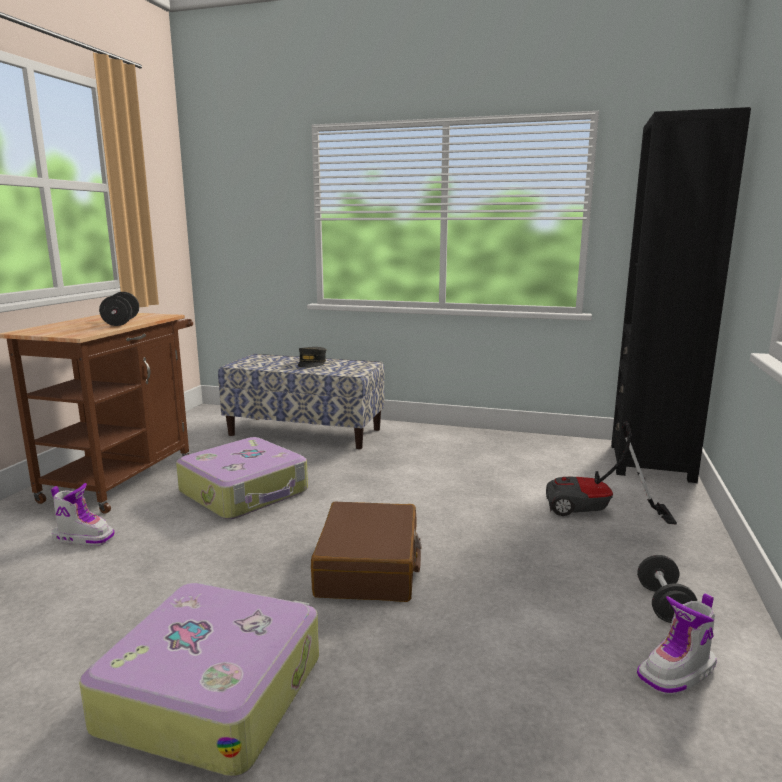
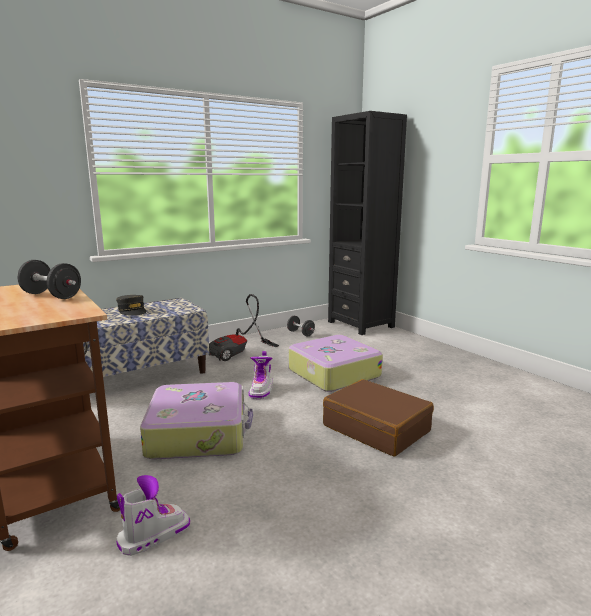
camera: 50 degrees left, 0 degrees up
(212, 691) = (467, 527): suitcase -> suitcase (332, 373)
(596, 512) = (393, 355): vacuum cleaner -> vacuum cleaner (240, 353)
(663, 605) = (489, 379): black dumbbell -> black dumbbell (300, 333)
(677, 673) = (540, 399): boot -> boot (261, 390)

